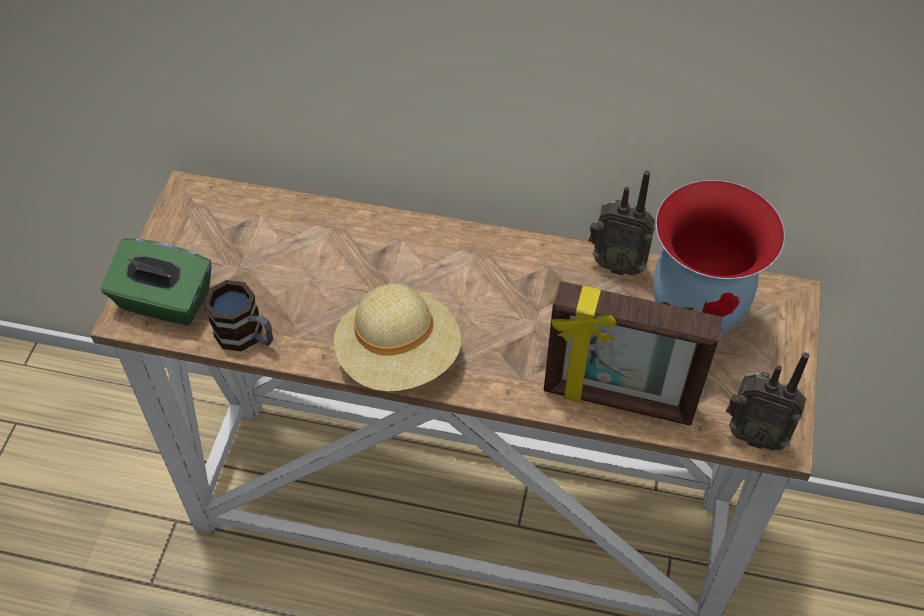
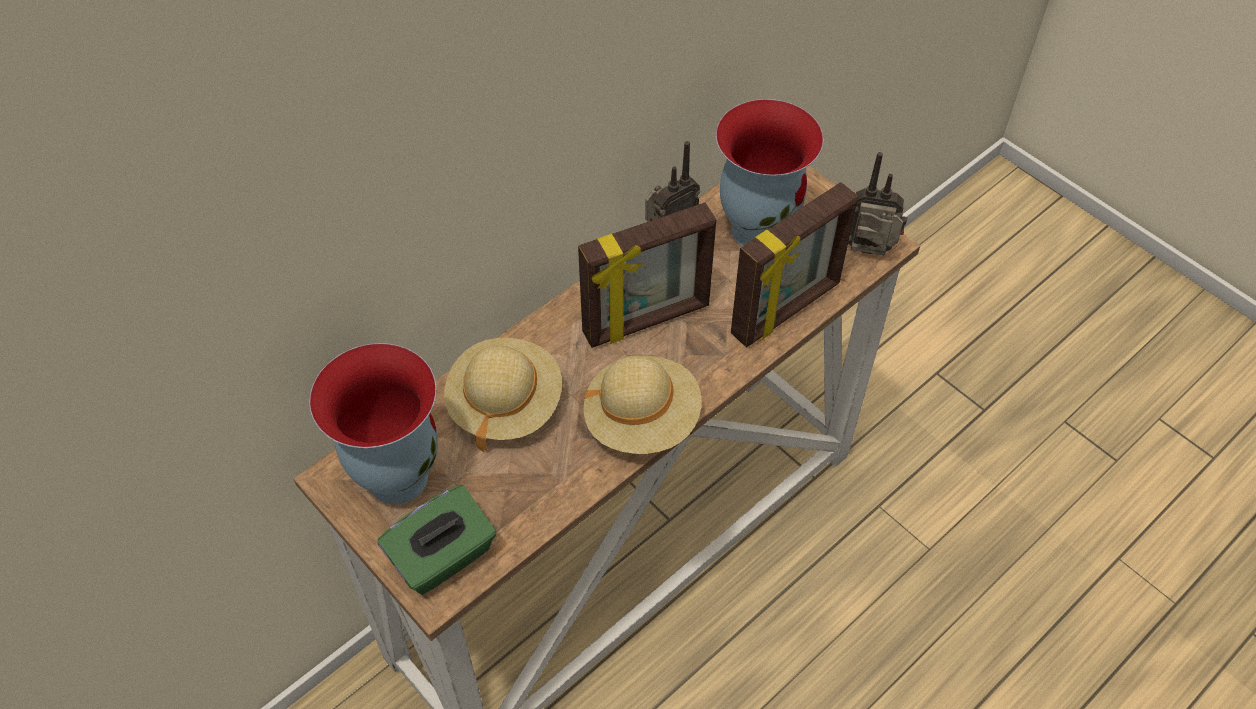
camera: 55 degrees left, 0 degrees up
(218, 228) = (396, 476): none -> vase
(247, 336) = (534, 513): mug -> none
(339, 254) = (505, 404): none -> beige hat
(508, 300) = (647, 321): none -> picture frame
(753, 434) = (869, 255): radio -> radio turned 135 degrees counterclockwise

